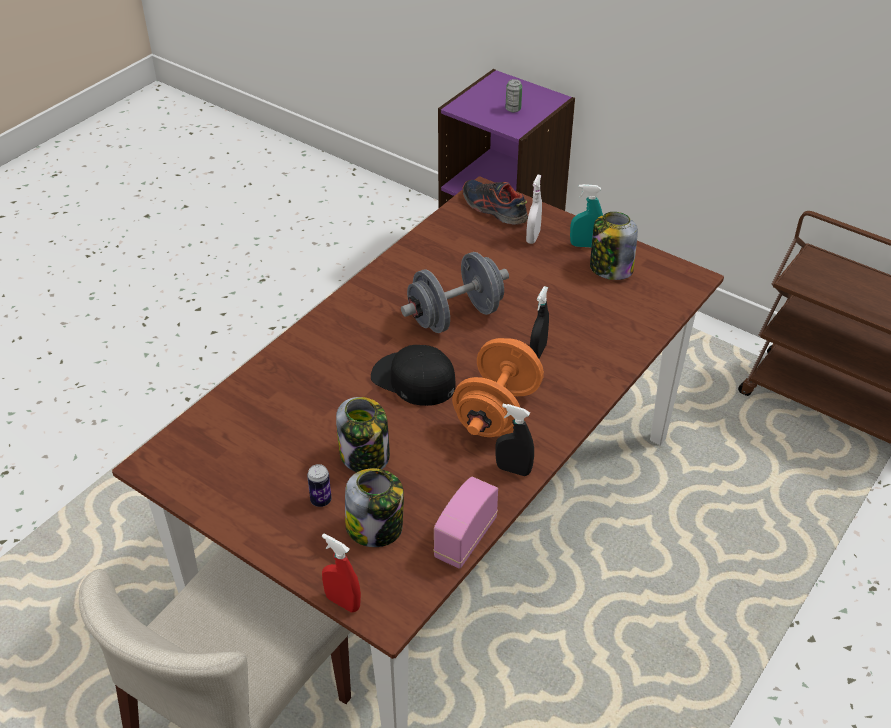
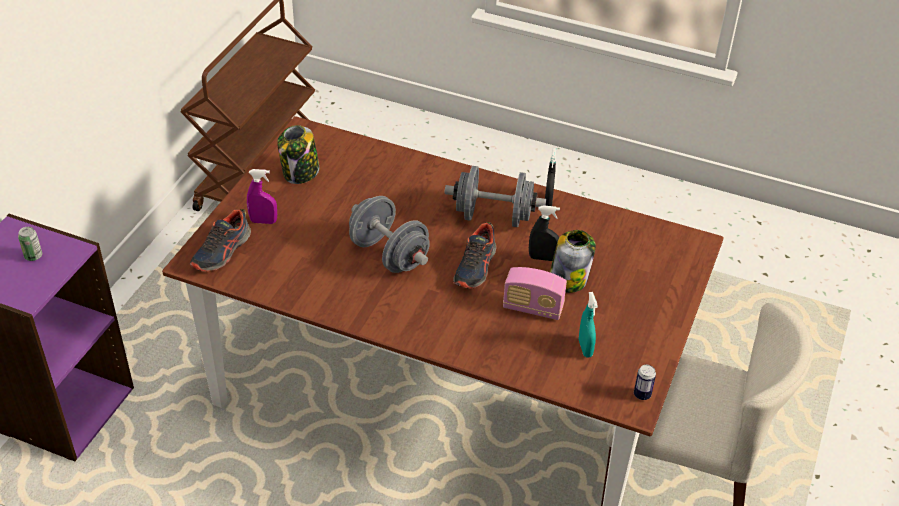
camera: 105 degrees left, 0 degrees up
(321, 500) = (622, 294): can -> can (642, 395)
(343, 602) = (700, 265): red spray bottle -> none
(375, 528) = (632, 261): jar -> none
(413, 379) = (475, 267): black cap -> shoe
(465, 538) = (619, 217): radio -> radio (533, 308)
(497, 411) = (493, 216): orange dumbbell -> grey dumbbell
(533, 237) = (263, 221): white spray bottle -> purple spray bottle
(538, 352) = (419, 203): black spray bottle -> black spray bottle (542, 258)
(584, 245) = (270, 190): turquoise spray bottle -> turquoise spray bottle (585, 348)

